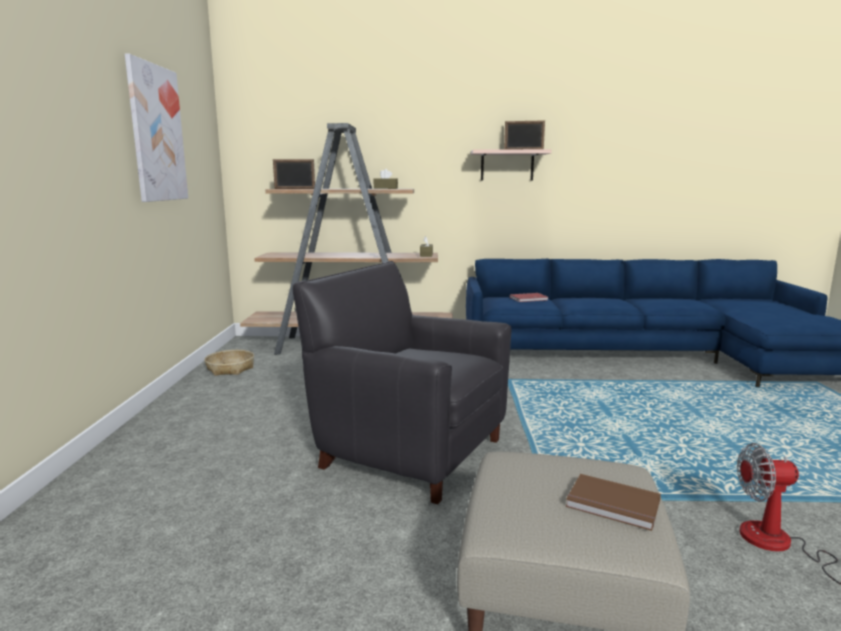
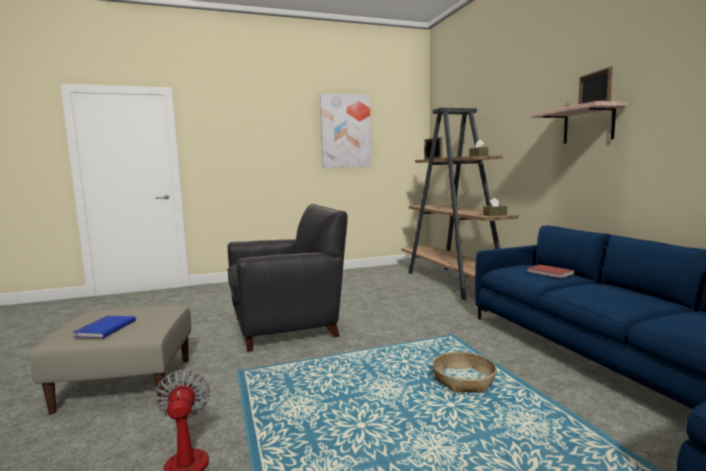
camera: 70 degrees right, 5 degrees down
(230, 369) = (373, 272): basket -> basket (463, 380)
(409, 451) = (287, 326): black armchair -> black armchair turned 60 degrees clockwise
(613, 505) = (104, 328): brown book -> blue book

